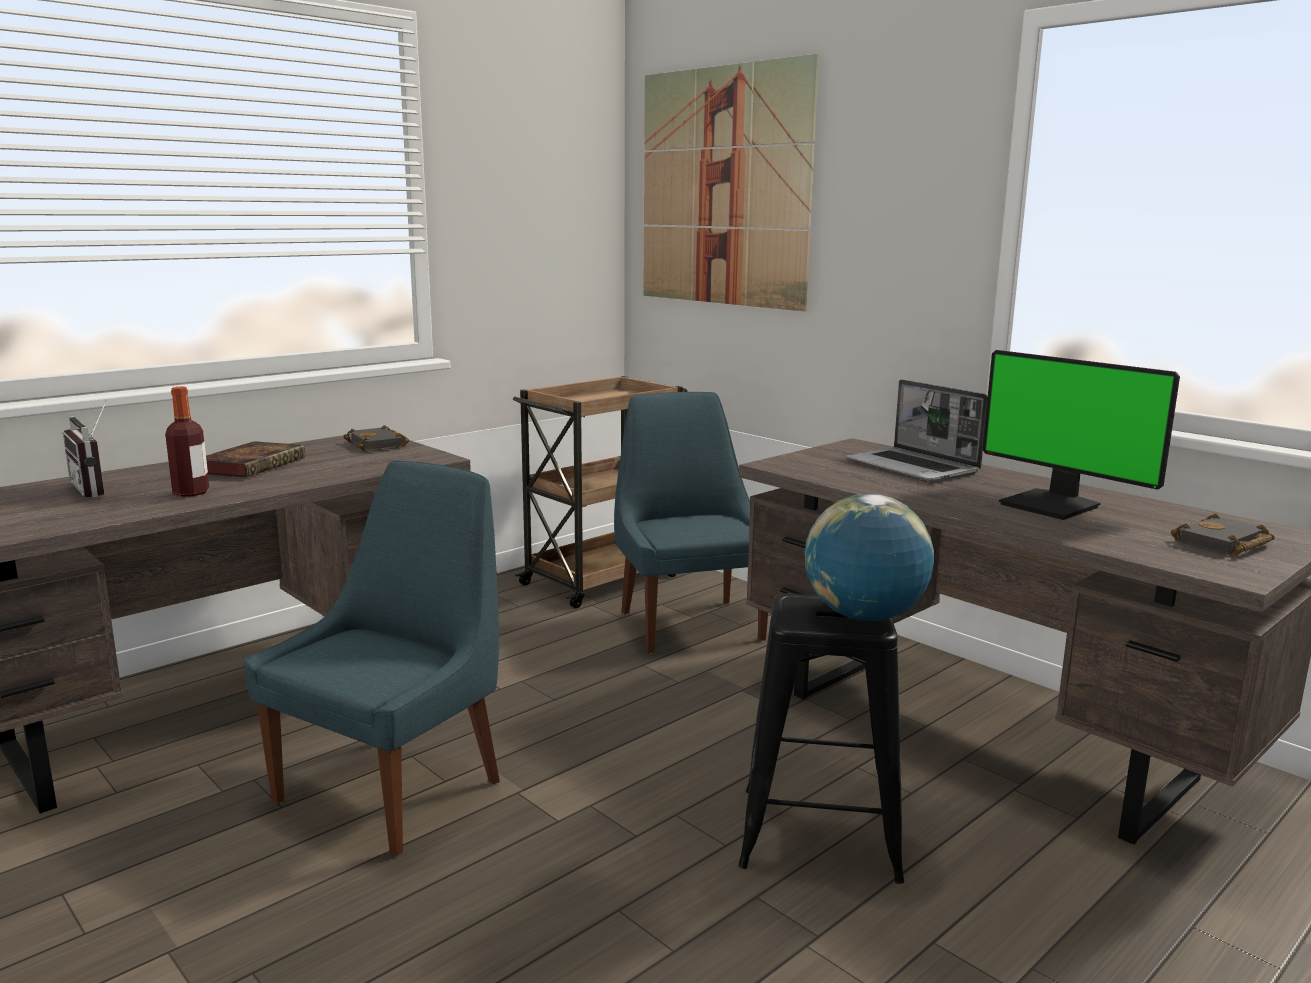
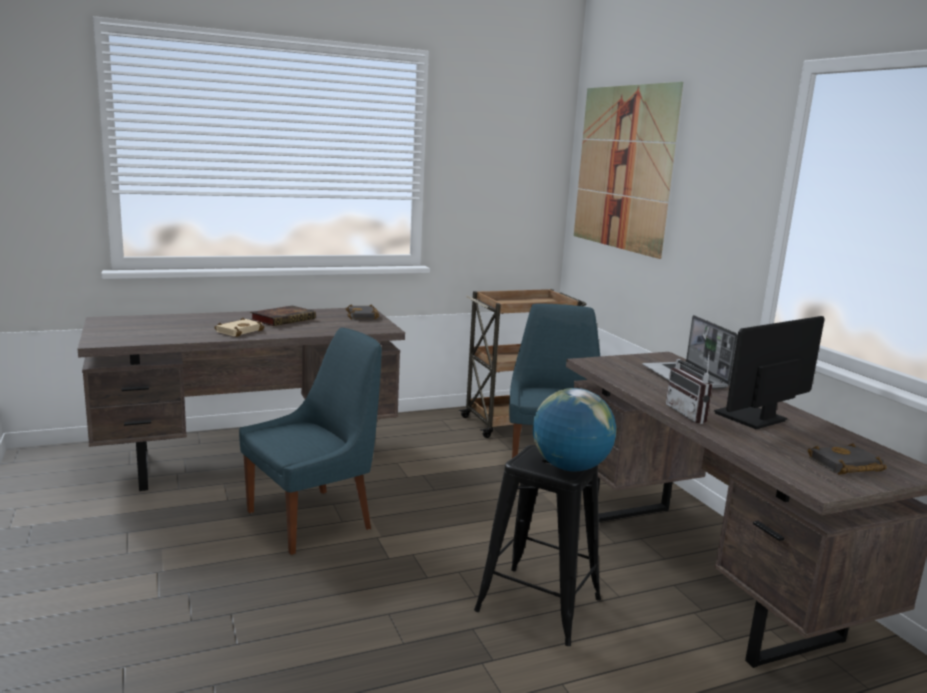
camera: 20 degrees right, 0 degrees up
(98, 489) = (198, 322): radio -> radio (691, 414)
(191, 493) = (239, 331): bottle -> beige book
(1052, 505) = (752, 418): monitor -> monitor turned 75 degrees clockwise

